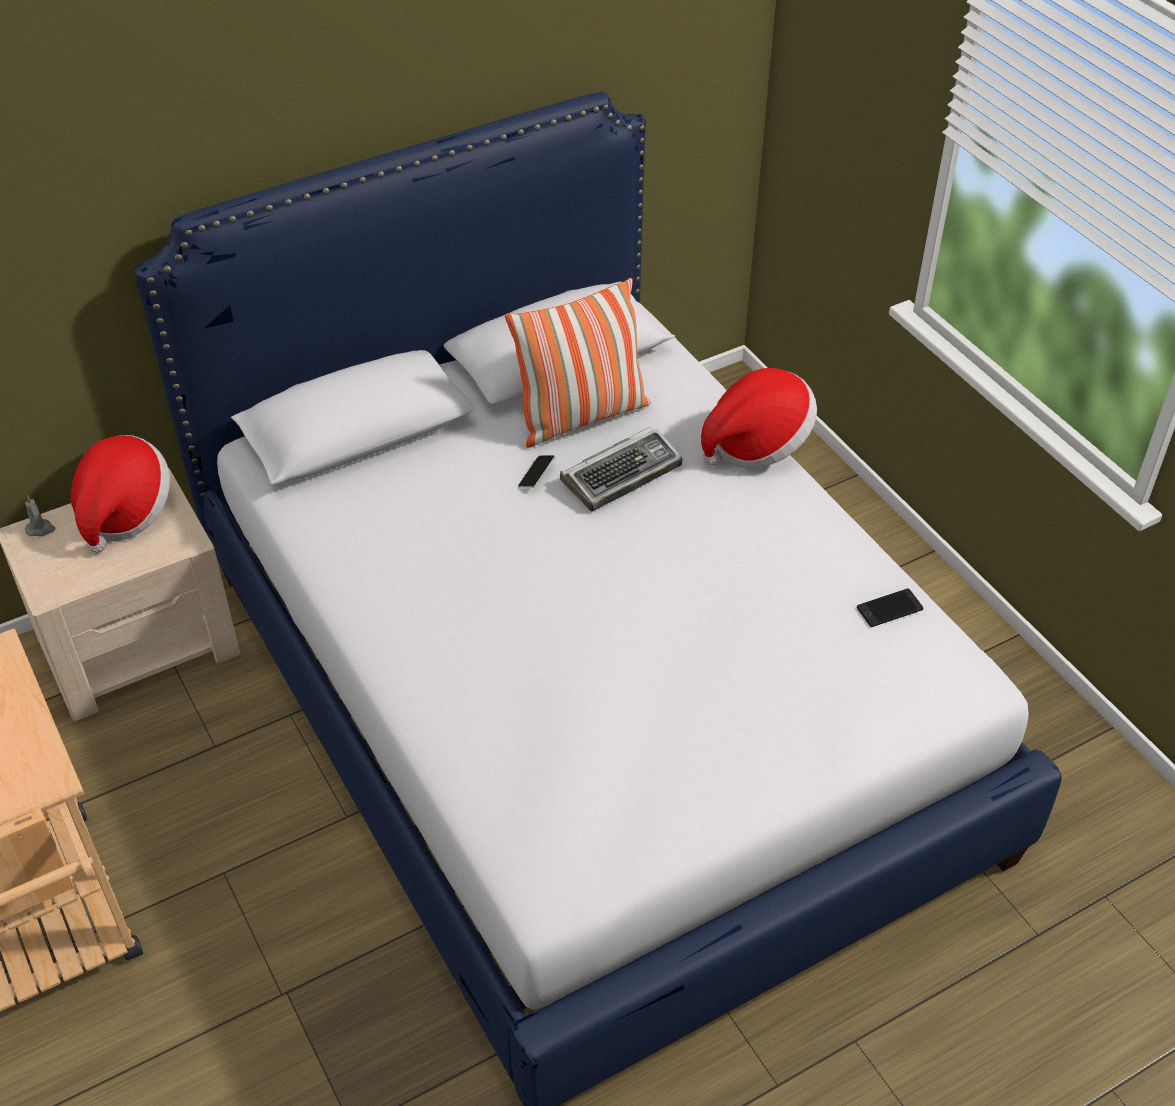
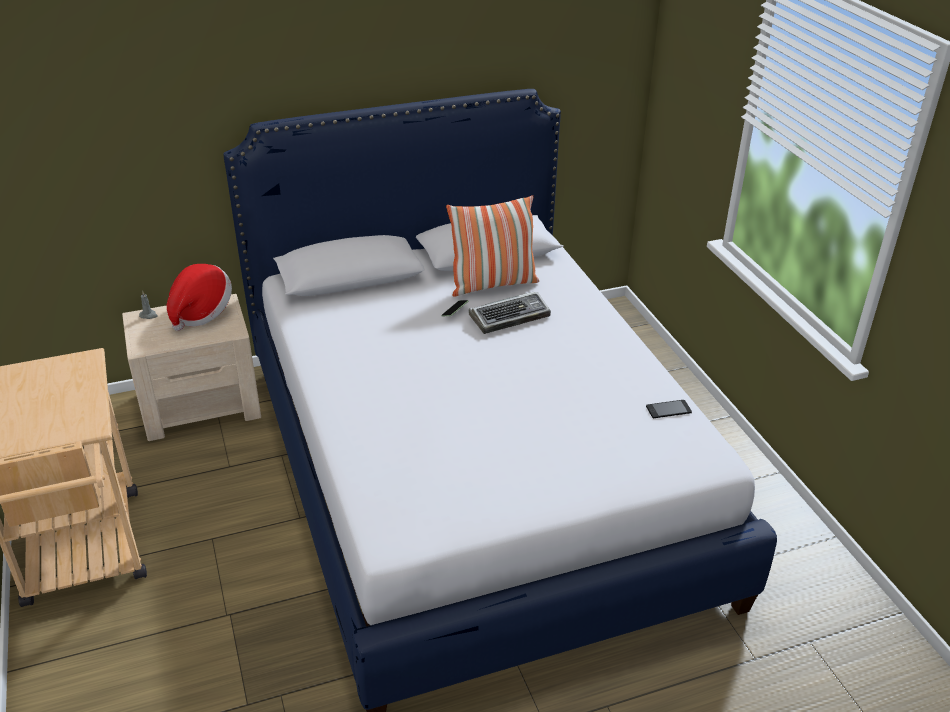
camera: 10 degrees right, 10 degrees down
(757, 444) = (603, 310): hat -> none

